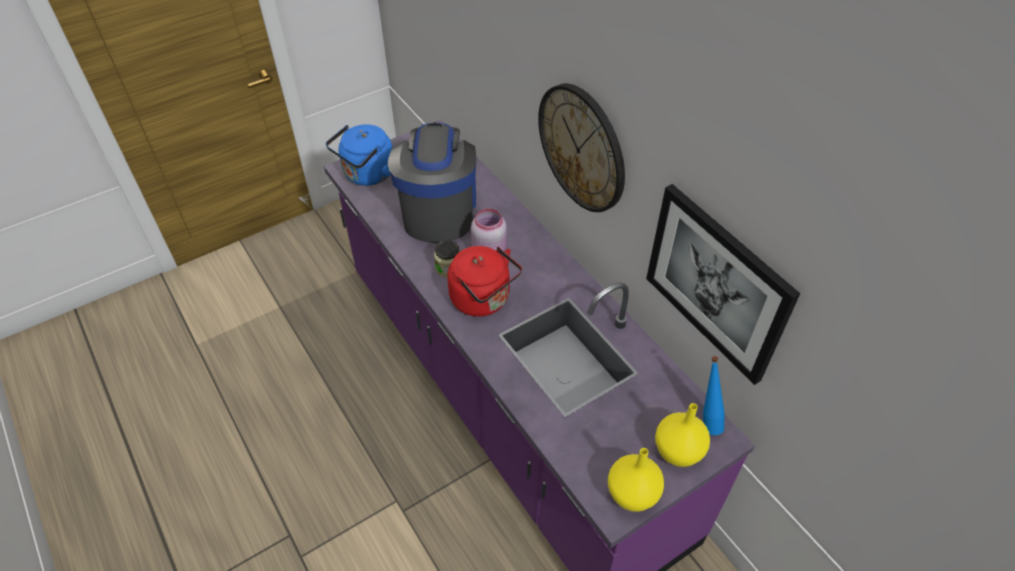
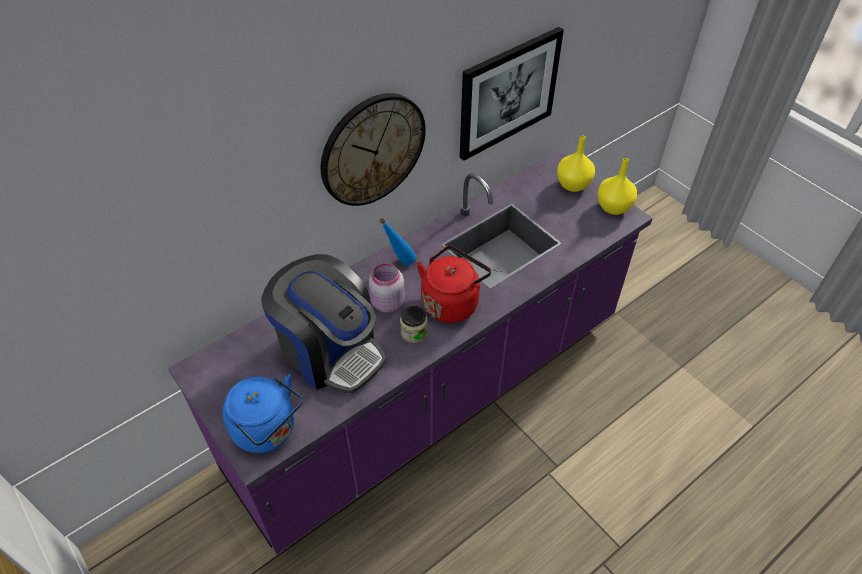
camera: 95 degrees left, 0 degrees up
(438, 210) = (330, 351): coffee machine -> coffee machine turned 135 degrees counterclockwise
(706, 420) = (543, 170): blue bottle -> blue bottle (399, 263)

